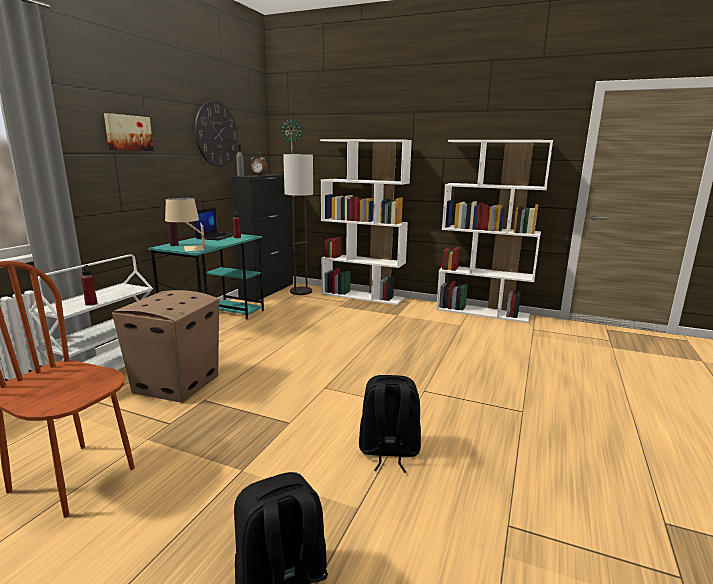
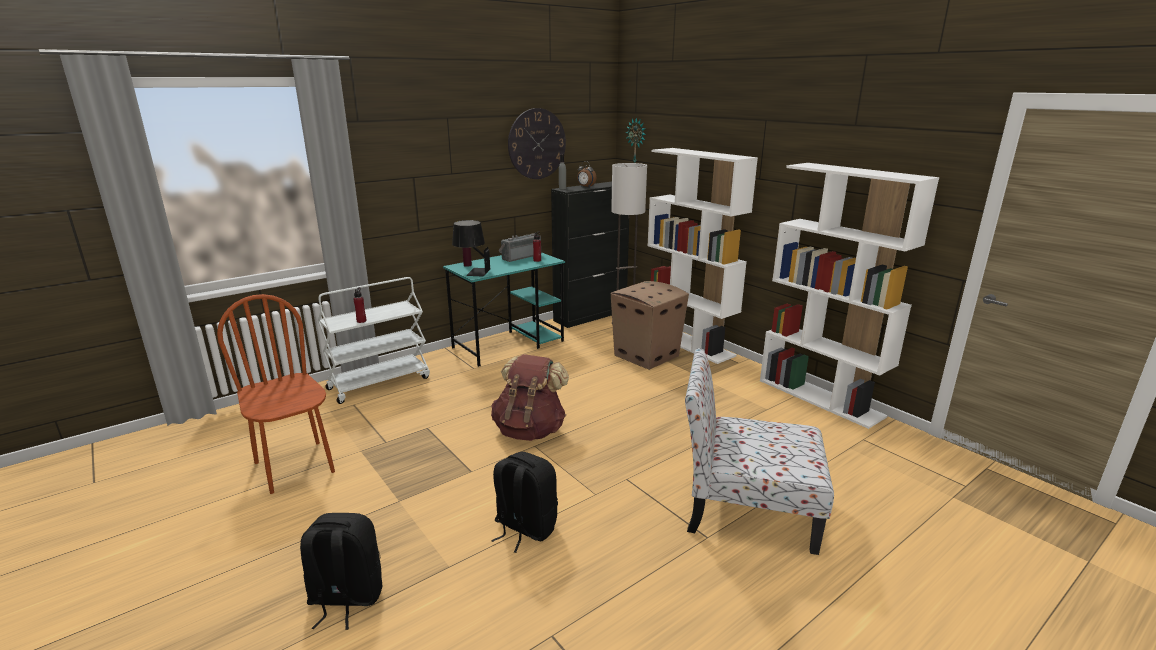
camera: 30 degrees right, 5 degrees up
(128, 133) = (428, 156): picture -> none
(175, 385) = (419, 406): cardboard box -> cardboard box (645, 356)
(187, 248) = (472, 271): beige table lamp -> black table lamp
(217, 236) = (520, 257): laptop -> radio
(307, 377) = (530, 430): none -> brown backpack
(522, 386) = (746, 508): none -> chair

